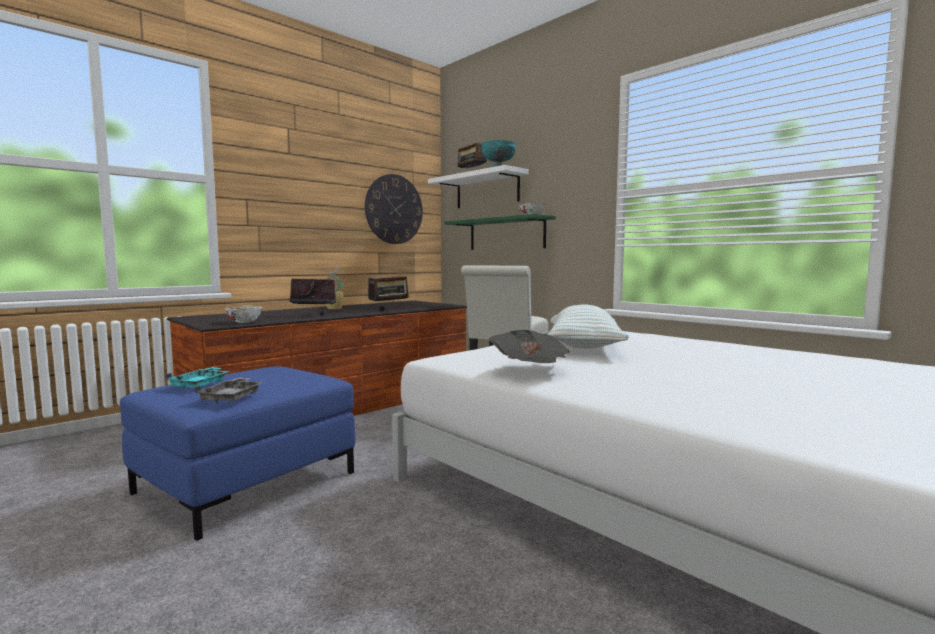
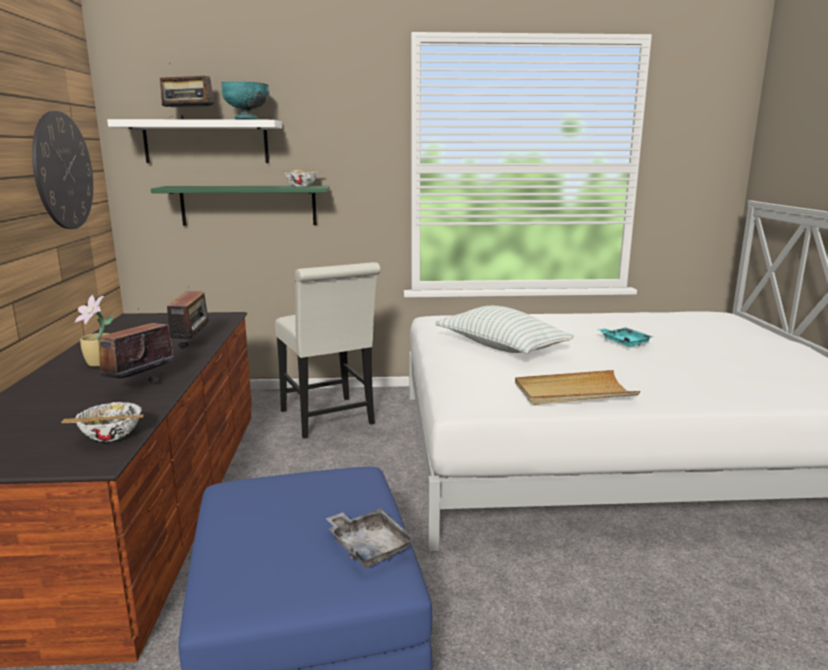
camera: 50 degrees left, 10 degrees up
(201, 384) = (258, 556): turquoise tray -> turquoise tray (624, 342)
(530, 370) = (573, 392): newspaper -> beige tray

